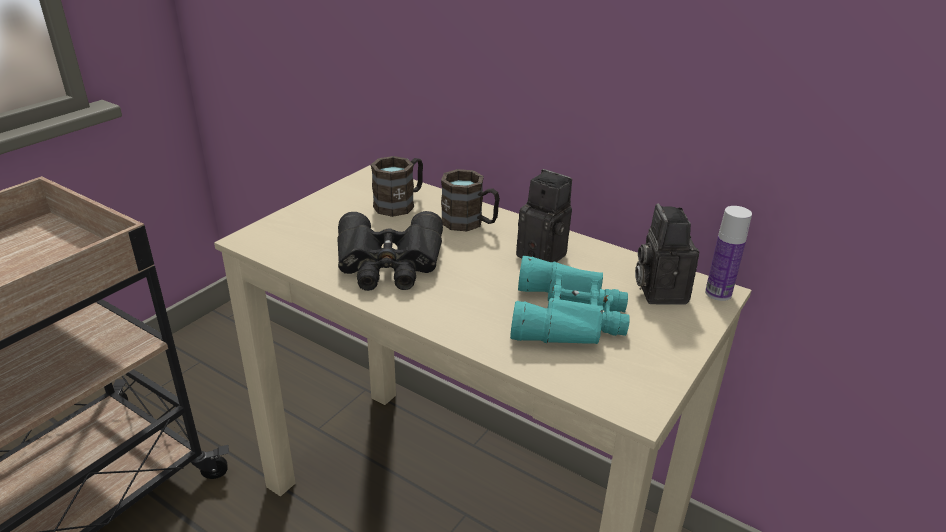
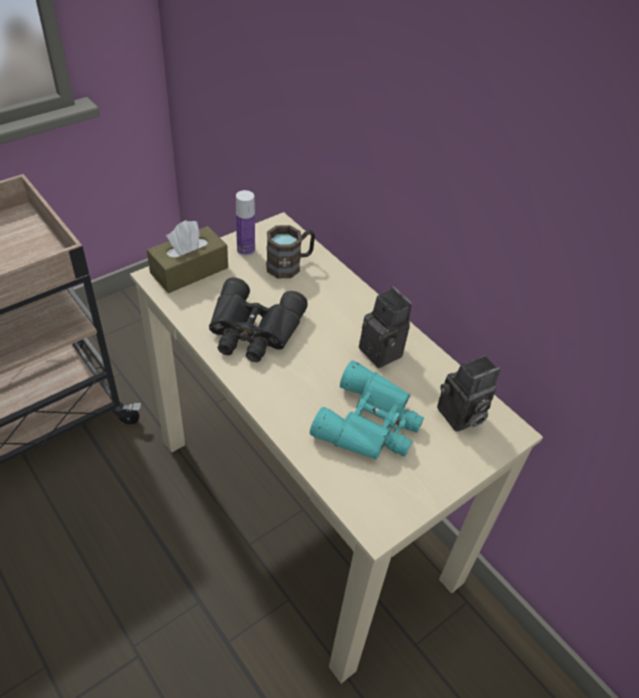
camera: 15 degrees right, 15 degrees up
(286, 227) = (189, 270): none -> brown tissue box
(470, 223) = (337, 301): brown mug -> none
(659, 291) = (460, 417): camera -> camera turned 135 degrees counterclockwise
(718, 293) = (510, 433): bottle -> bottle (246, 250)

